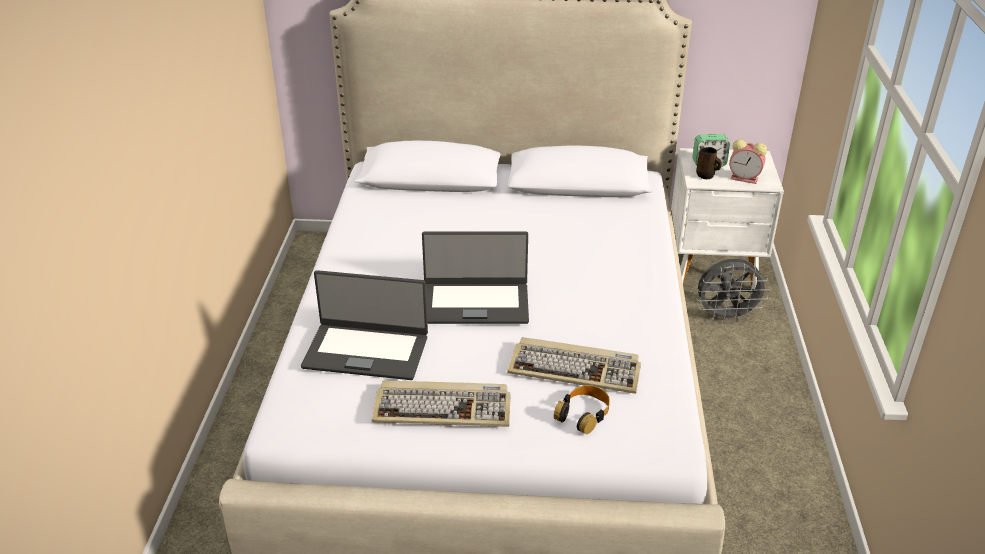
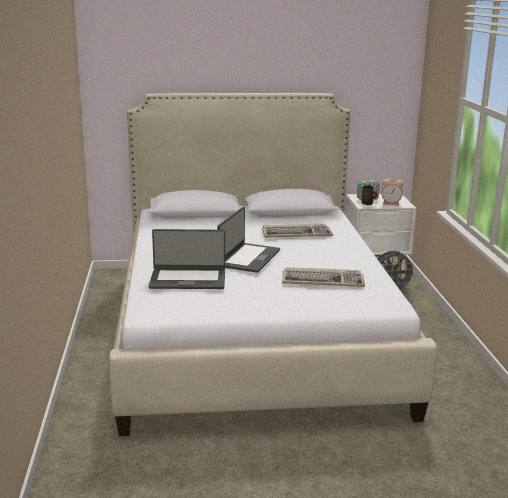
camera: 10 degrees left, 15 degrees down
(443, 408) = (248, 299): keyboard -> keyboard (297, 233)
(475, 303) = (248, 258): laptop -> laptop turned 60 degrees counterclockwise
(583, 414) = (336, 297): headphones -> none

